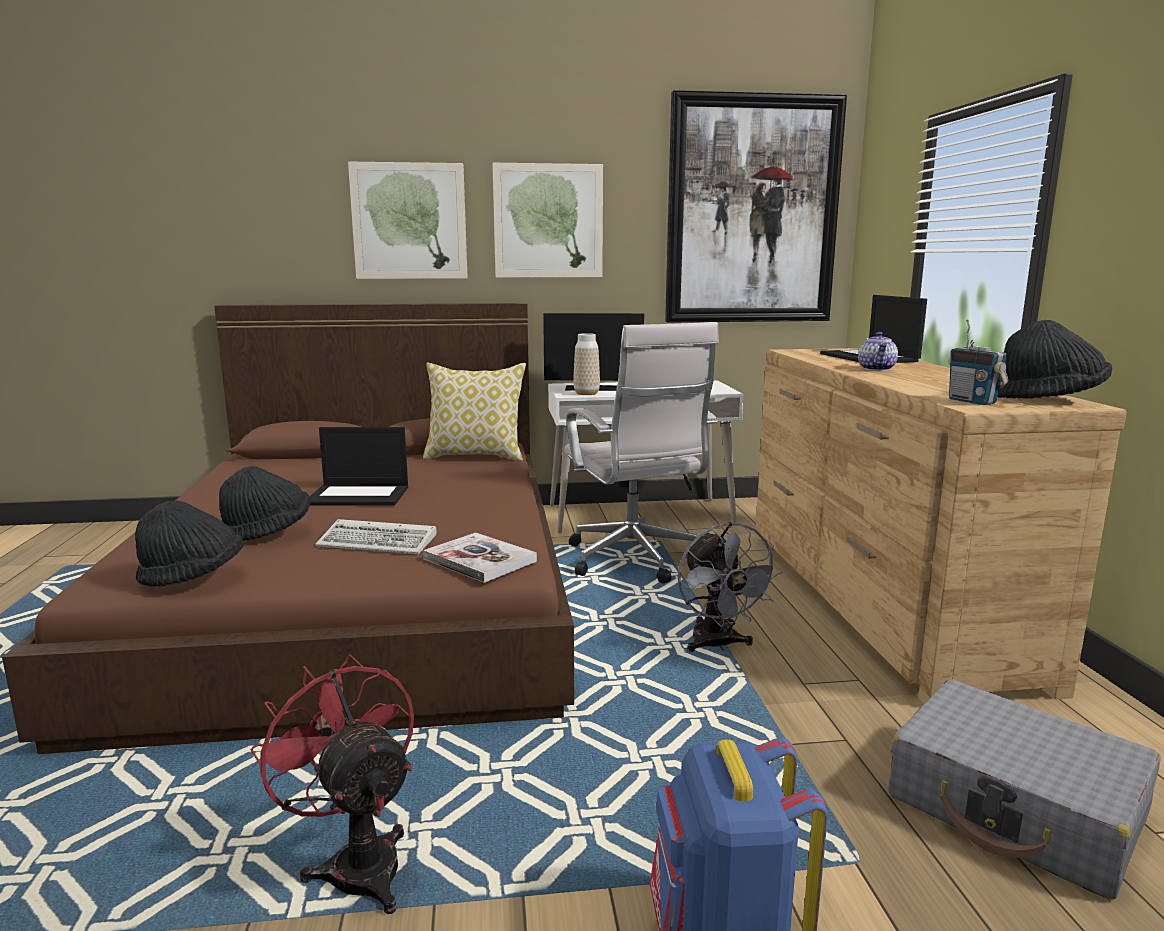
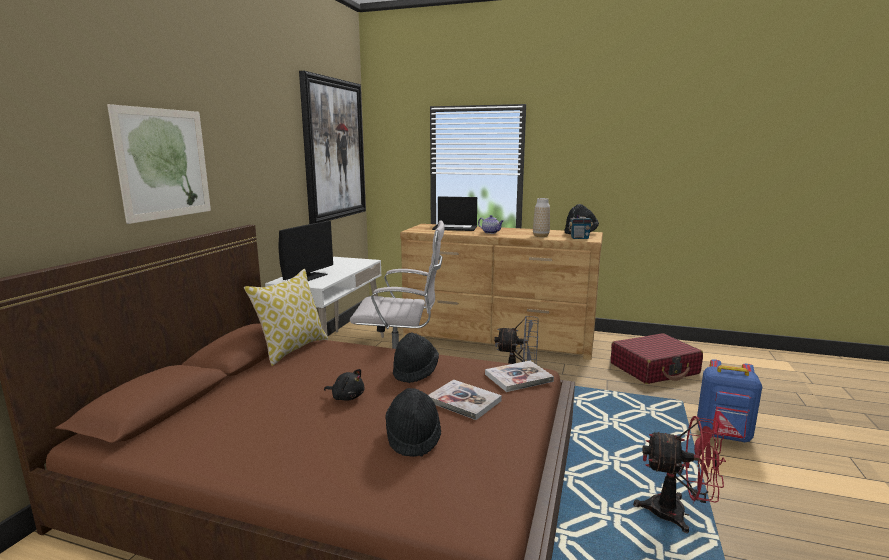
camera: 65 degrees left, 0 degrees up
(193, 577) = (494, 472): black hat -> black hat (415, 371)
(357, 862) = (677, 513): red fan -> red fan turned 150 degrees counterclockwise
(359, 495) = (346, 397): laptop -> black plush toy
(380, 542) = (464, 401): keyboard -> book
(548, 221) = (251, 159): picture -> none
(586, 393) = (323, 281): vase -> vase (541, 236)
(1015, 808) = (654, 369): grey suitcase -> red suitcase

